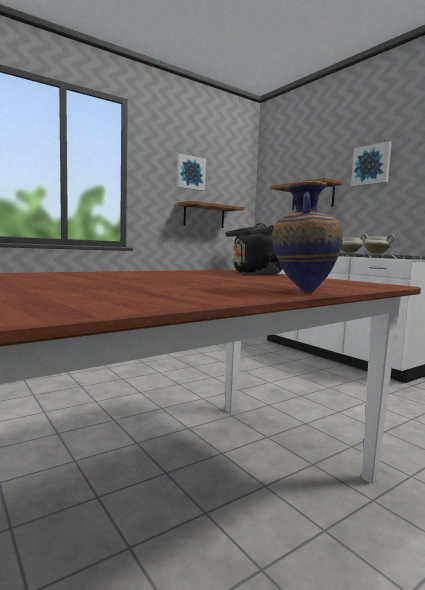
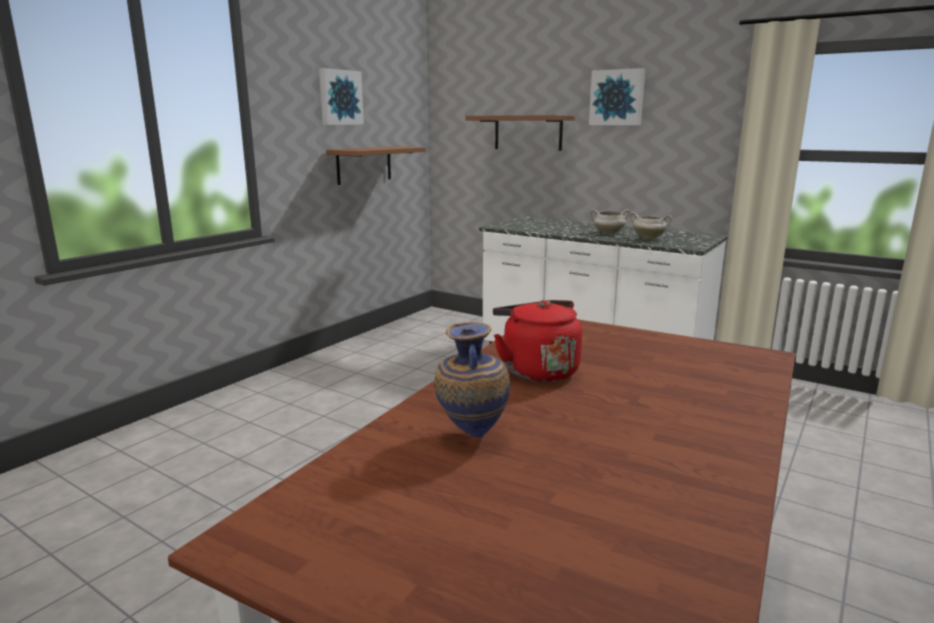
camera: 20 degrees left, 10 degrees up
(177, 274) = (537, 370): none -> red kettle
(255, 273) = (591, 334): black kettle -> none
(302, 292) = (753, 418): vase -> vase (471, 436)

